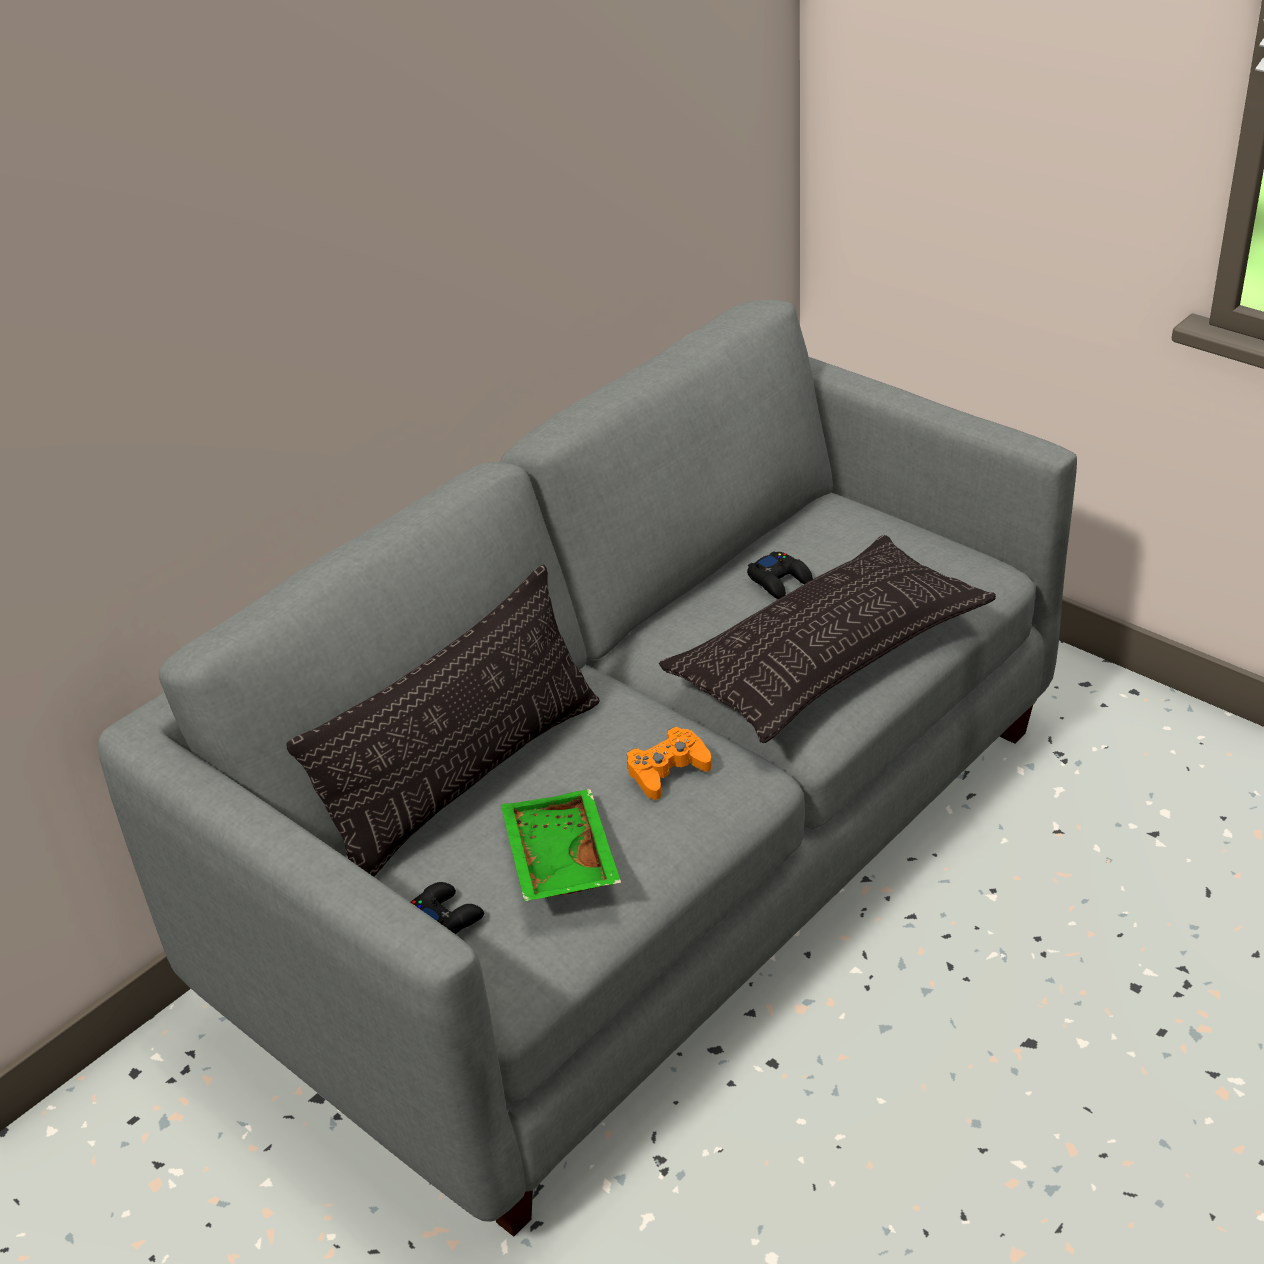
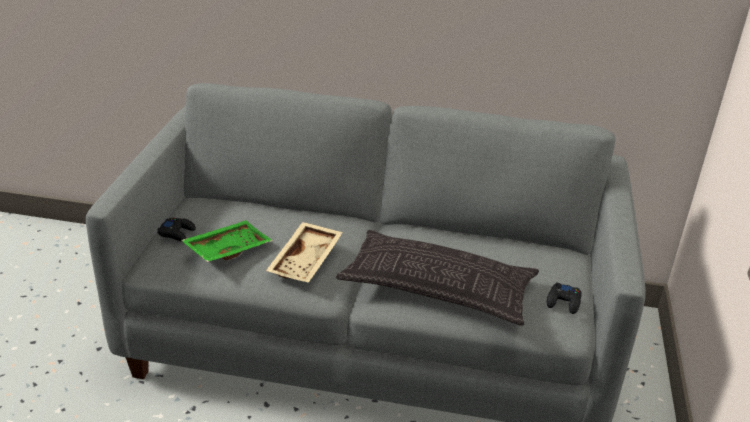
camera: 55 degrees right, 5 degrees down
(466, 782) = (263, 212): pillow -> none
(667, 770) = (307, 261): orange game controller -> beige tray
(779, 581) = (479, 254): black game controller -> black game controller (564, 302)

